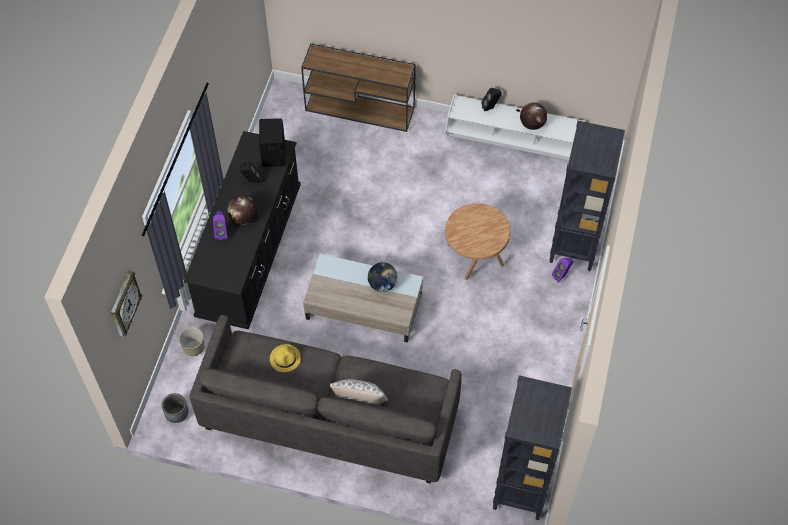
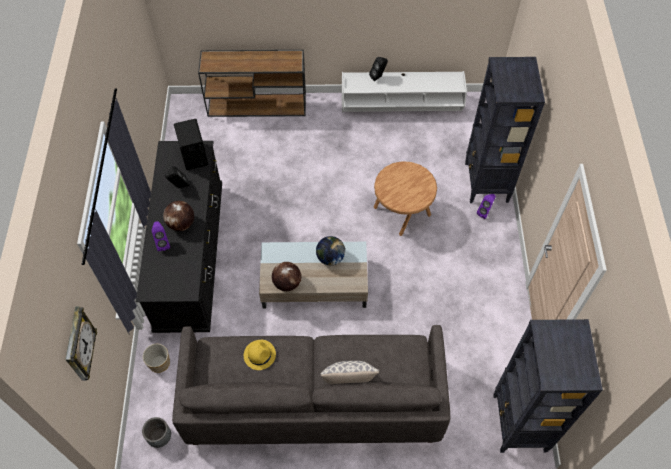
camera: 15 degrees left, 0 degrees up
(532, 124) = (419, 83): globe -> globe (287, 283)

